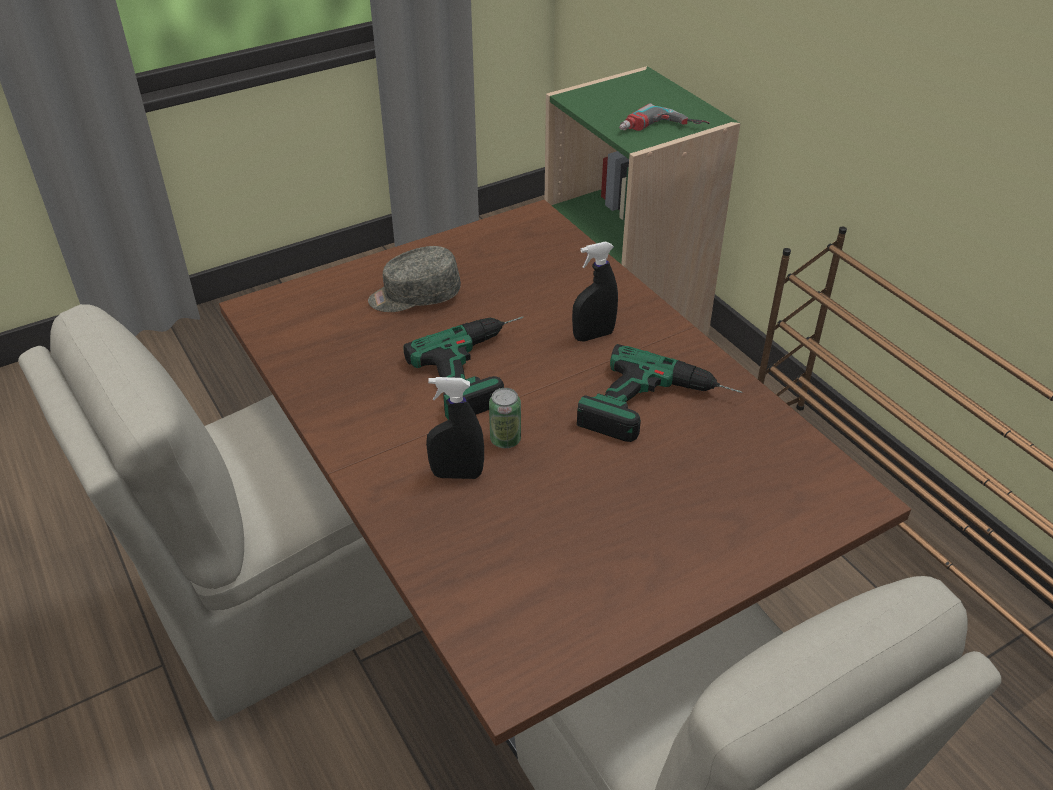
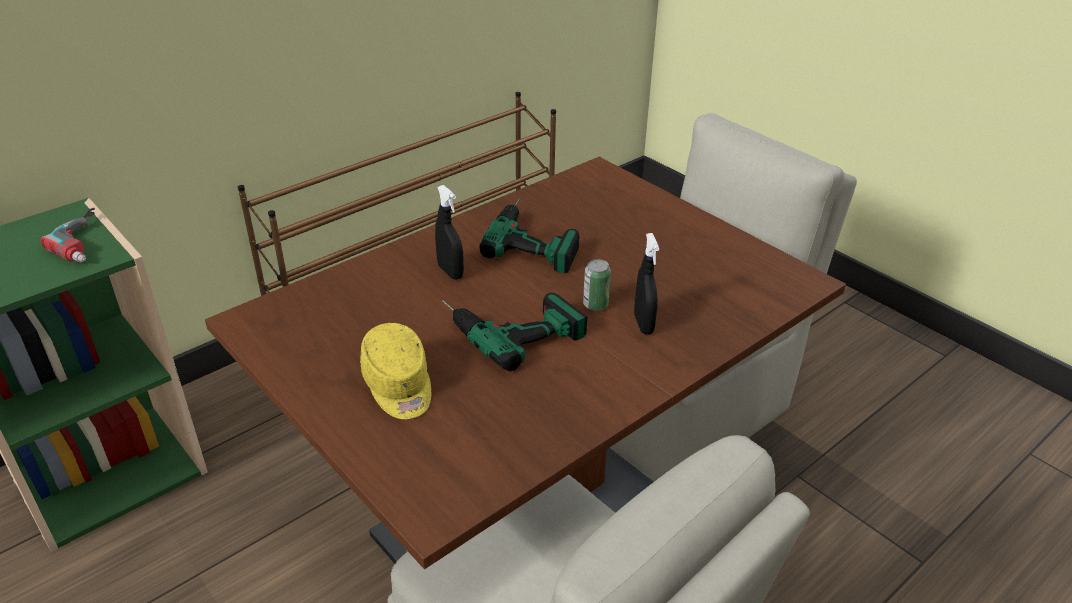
camera: 100 degrees left, 5 degrees down
(414, 296) = (399, 386): grey cap -> yellow cap

